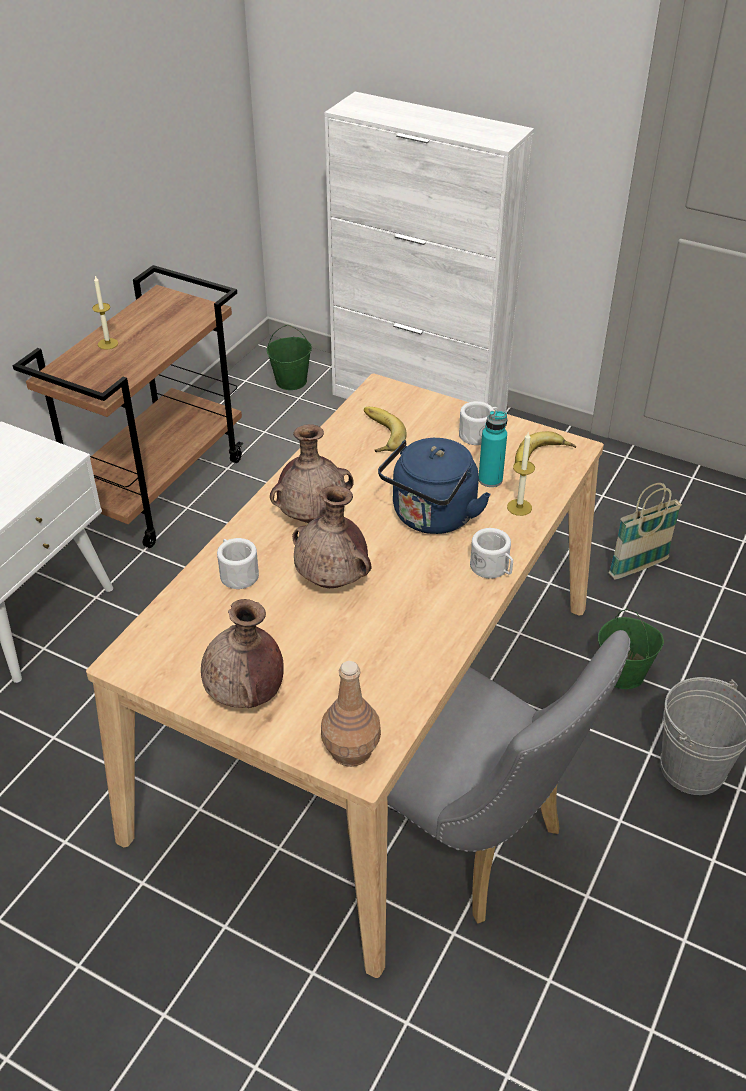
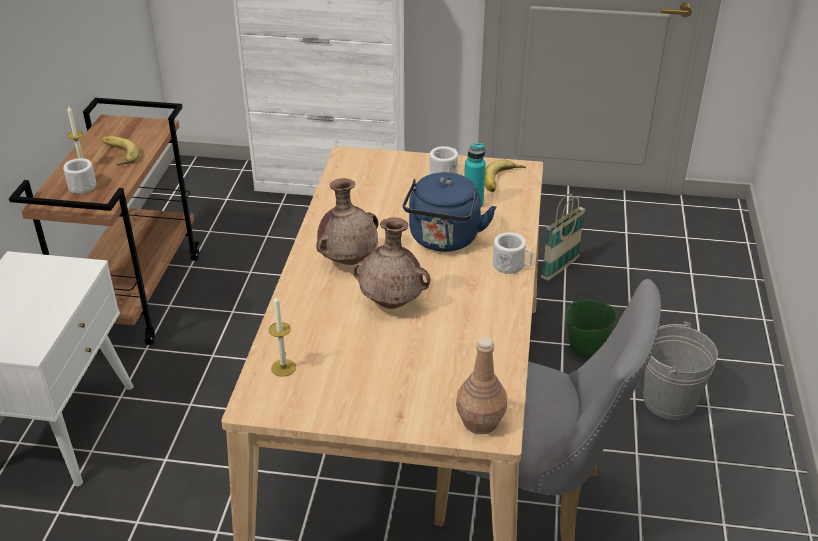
camera: 20 degrees left, 5 degrees down
(237, 573) = (310, 316): white mug -> white mug (80, 185)
(246, 695) = (371, 404): brown vase -> none
(291, 381) = (213, 187): green bucket -> none
(378, 434) = (365, 189): banana -> banana (117, 155)
(519, 507) = (506, 218): candle -> candle (283, 367)

